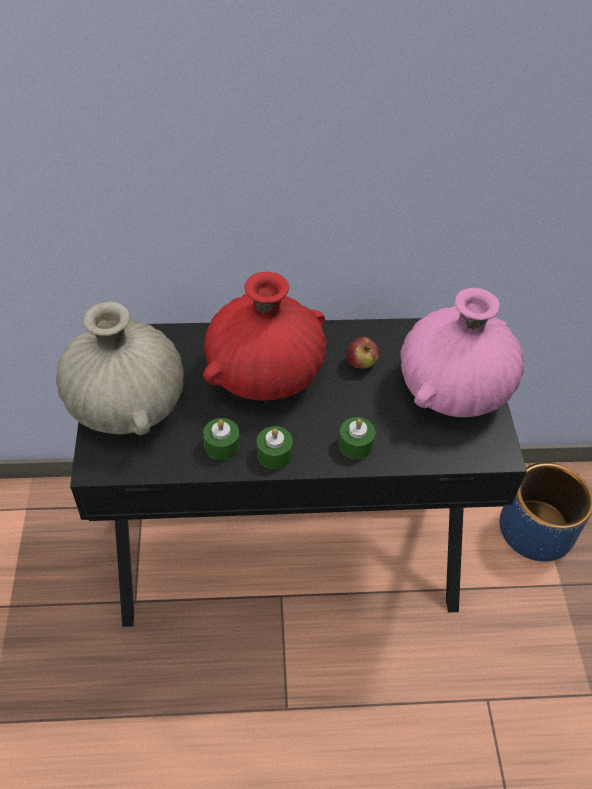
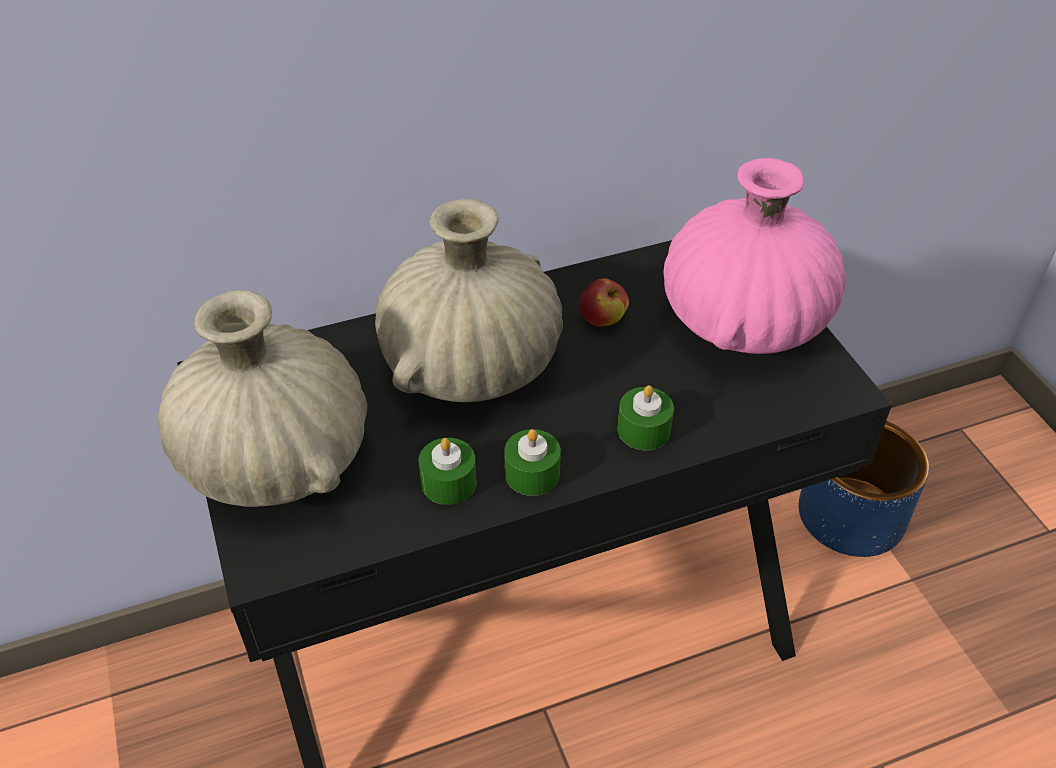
camera: 15 degrees left, 5 degrees down
(264, 373) = (470, 366): red vase -> beige vase

